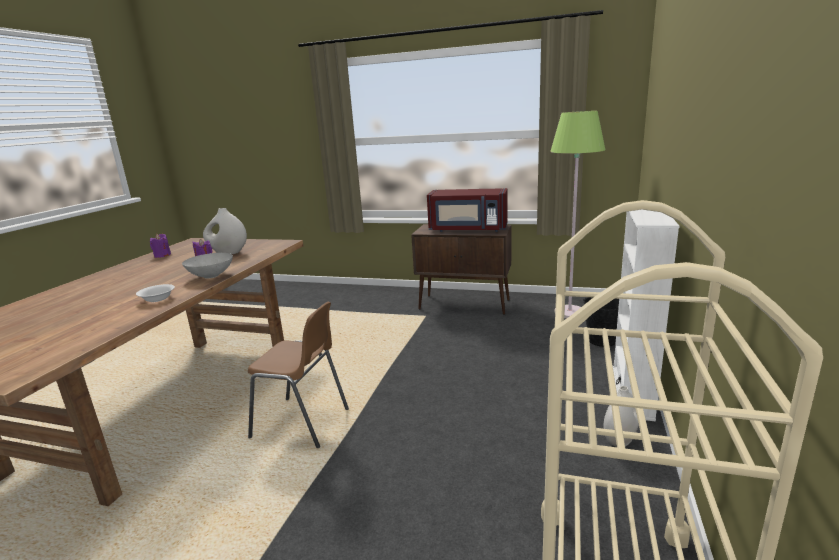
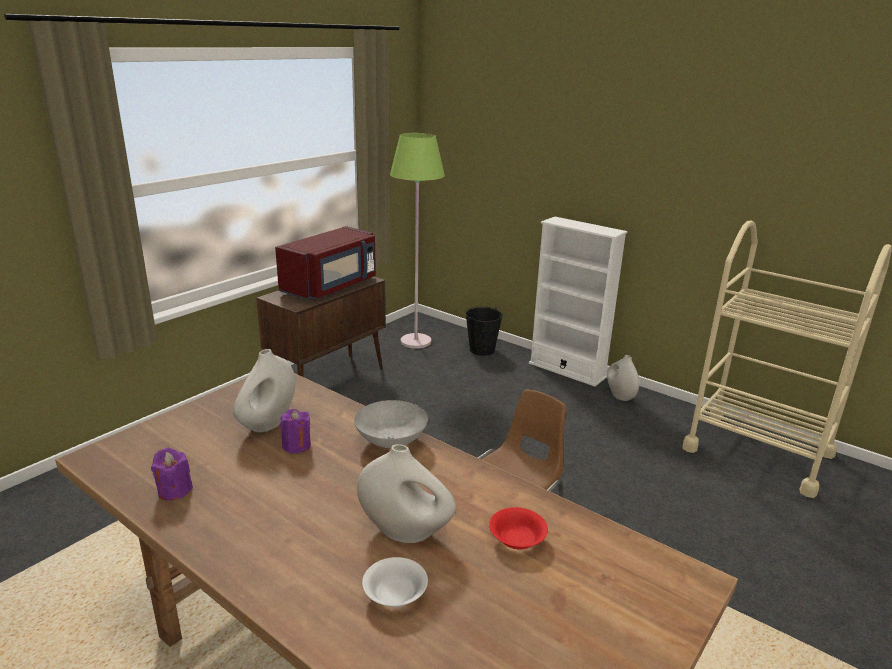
camera: 70 degrees left, 5 degrees up
(92, 320) = (518, 538): none -> red bowl
(111, 296) = (406, 532): none -> white vase
(157, 299) = (464, 485): white bowl -> white bowl (395, 594)

